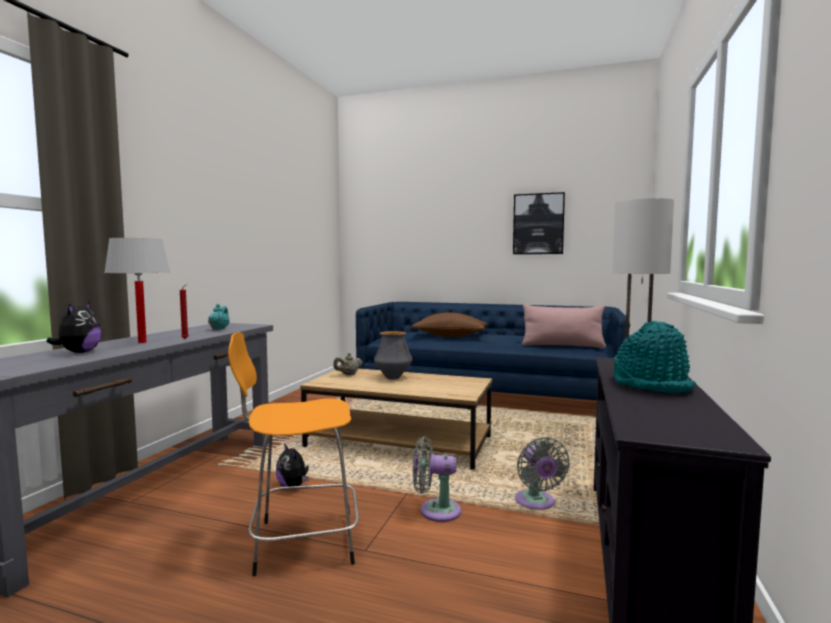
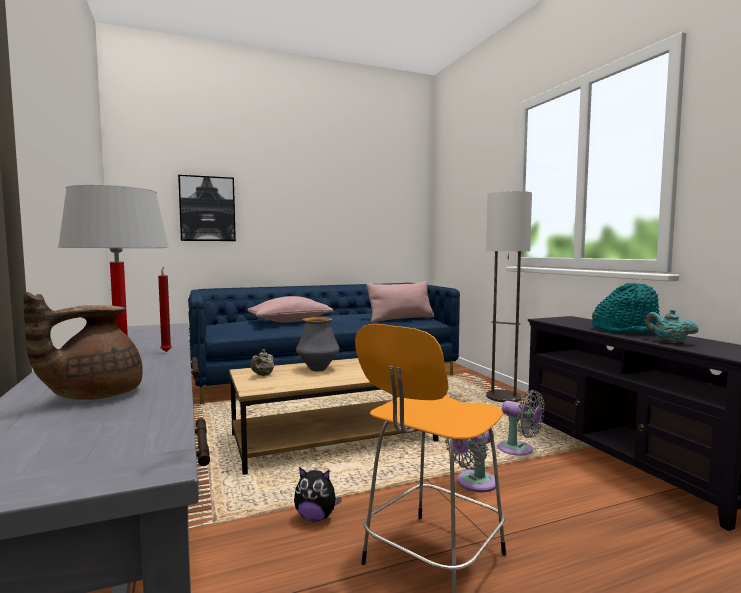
camera: 40 degrees left, 0 degrees up
(79, 352) = (93, 395): plush toy -> brown teapot
(219, 329) = (142, 335): turquoise teapot -> turquoise teapot (669, 342)
(450, 336) = (290, 321): brown pillow -> pink pillow
(538, 224) = (346, 207): picture -> picture (207, 209)

